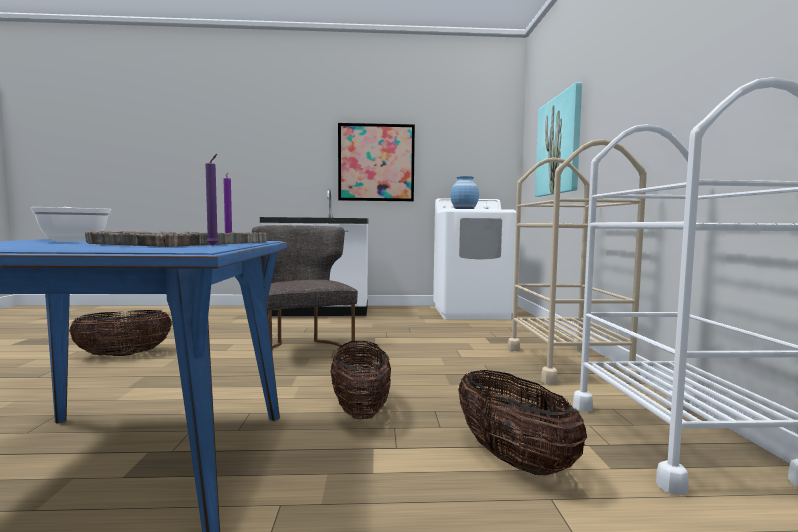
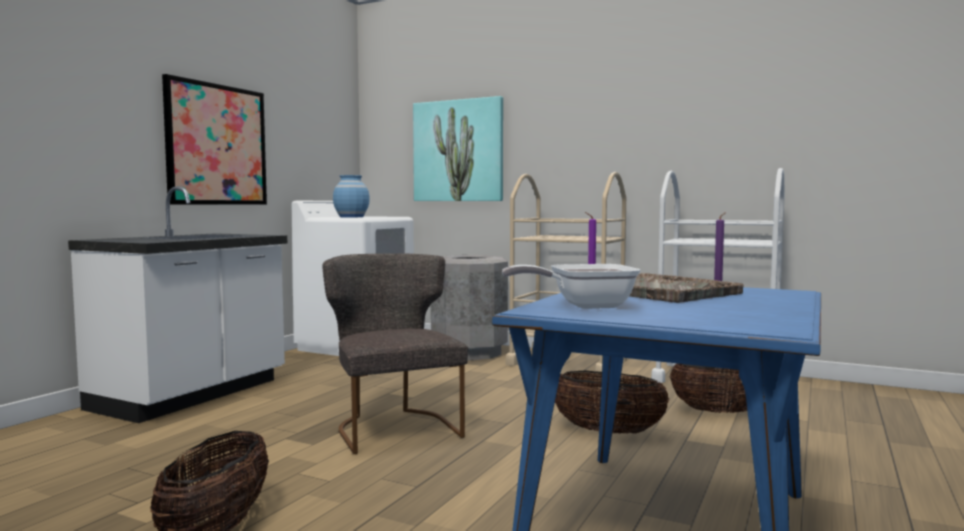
camera: 60 degrees left, 0 degrees up
(304, 351) = (393, 427): grey chair -> grey chair turned 60 degrees clockwise
(521, 334) = (469, 352): none -> grey trash can

